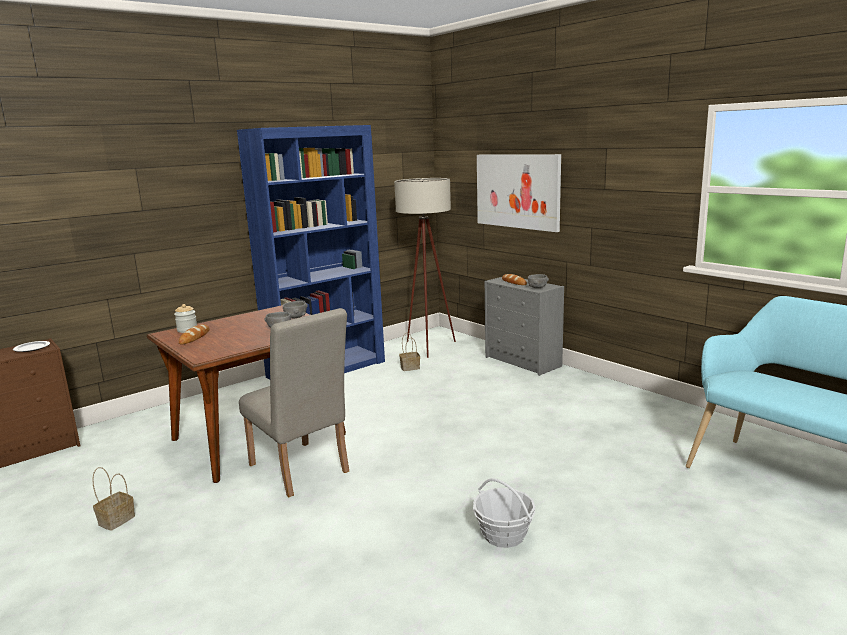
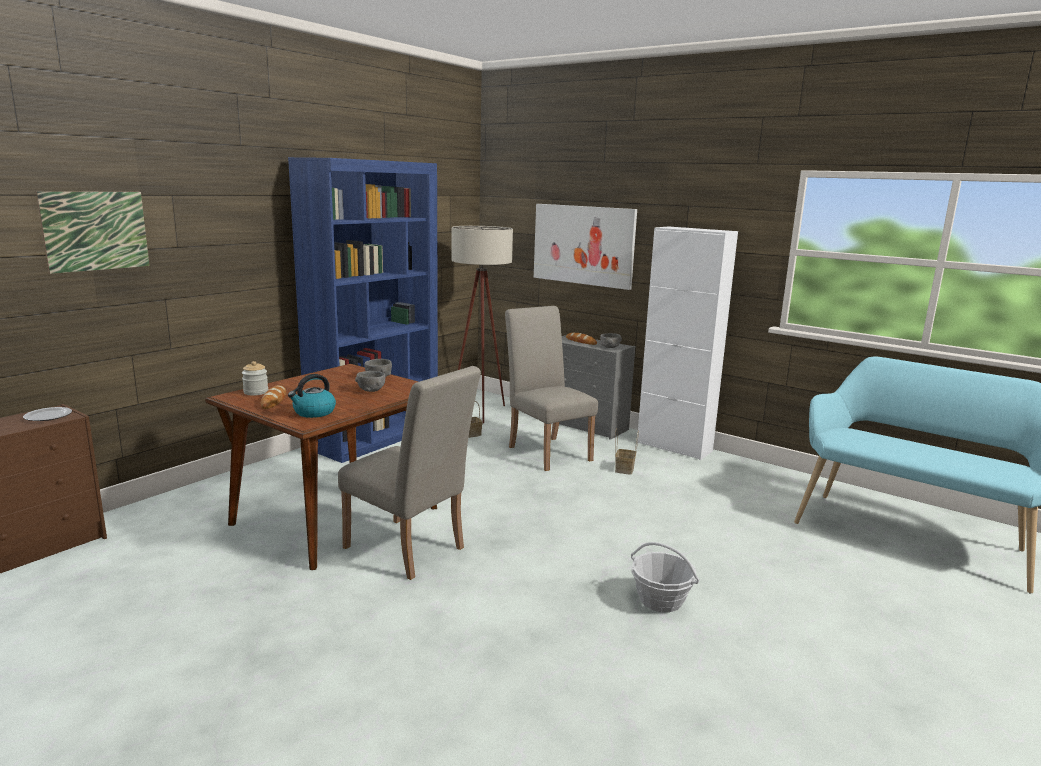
camera: 15 degrees left, 0 degrees up
(71, 200) = (96, 231): none -> picture
(117, 519) = (211, 620): basket -> basket (624, 469)
(216, 348) = (314, 412): none -> kettle
(472, 385) = (547, 451): none -> beige chair
(599, 384) = (674, 447): none -> white cabinet

